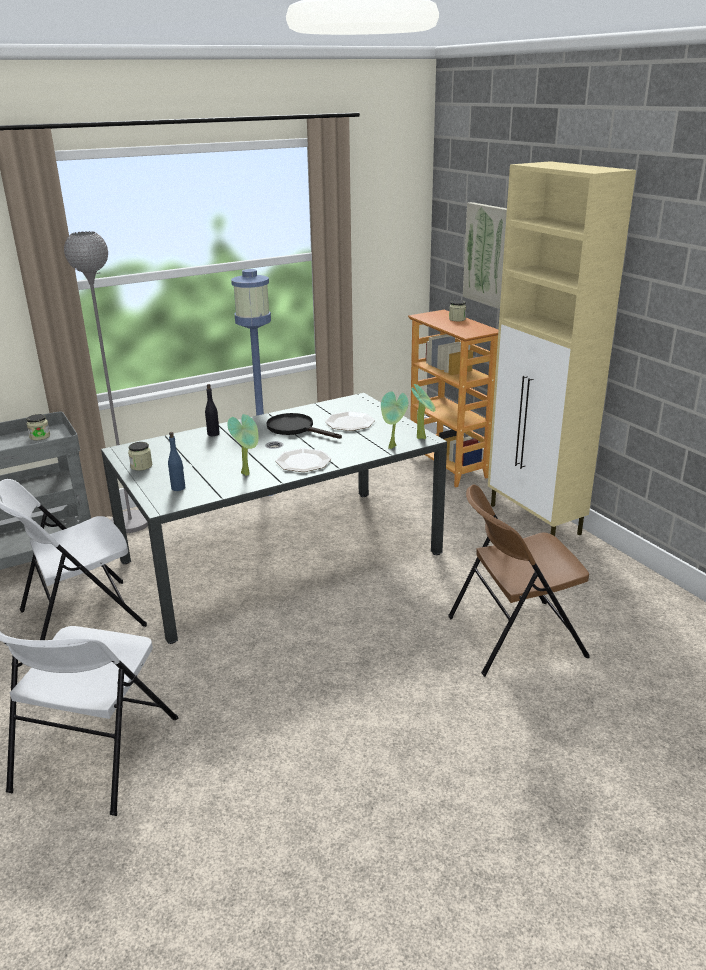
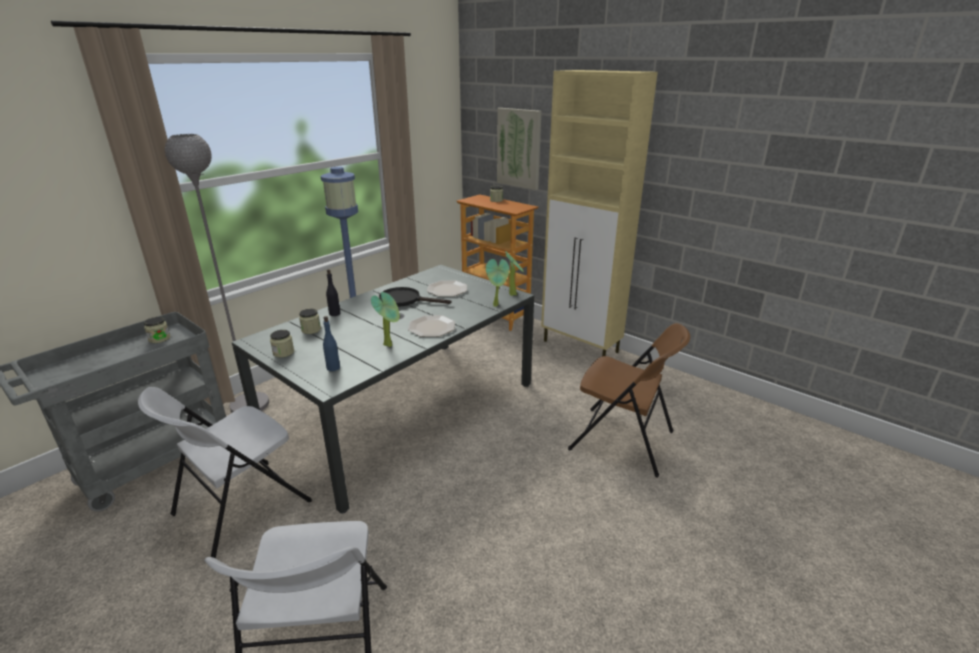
camera: 20 degrees left, 0 degrees up
(180, 447) = (311, 330): none -> jar
(515, 636) = (621, 440): brown chair -> brown chair turned 120 degrees counterclockwise

